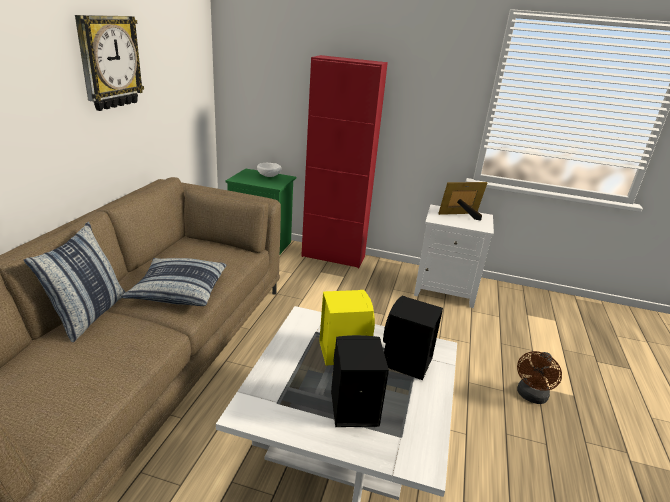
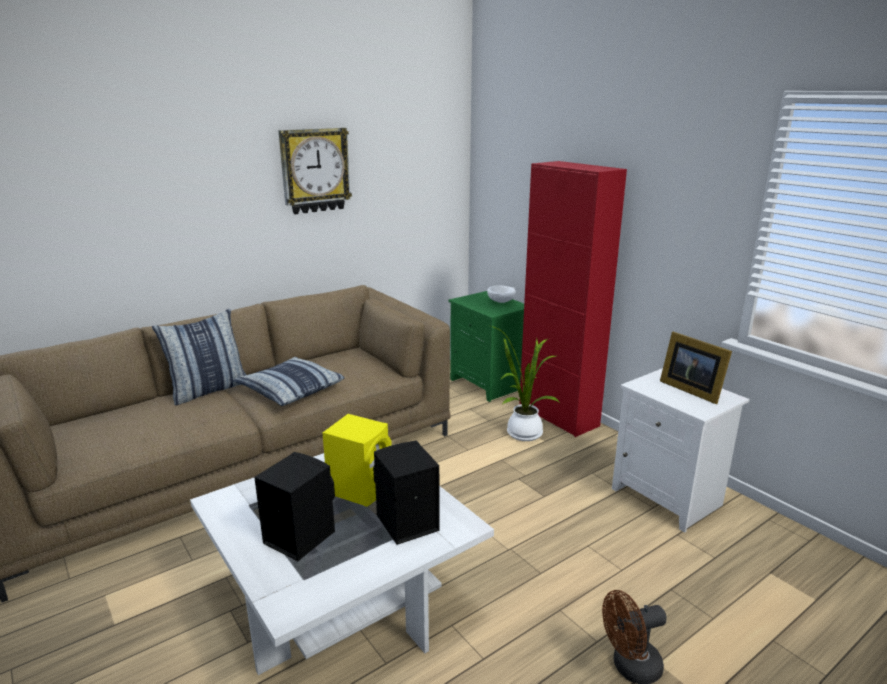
camera: 40 degrees right, 5 degrees down
(323, 275) = (521, 432): none -> potted plant
(461, 215) = (690, 389): picture frame -> picture frame turned 150 degrees counterclockwise

